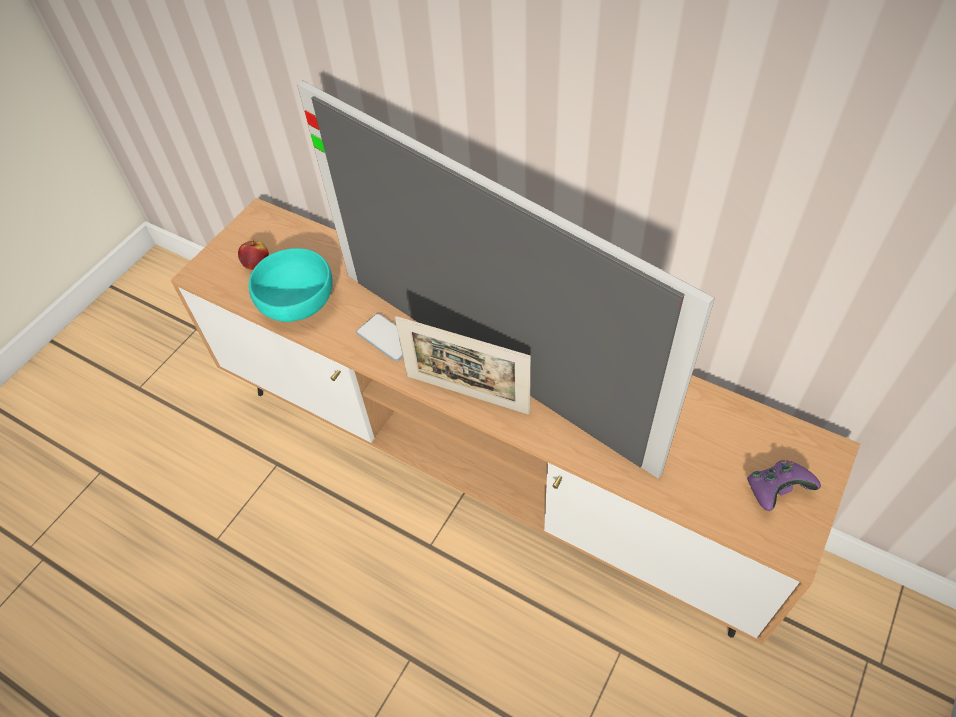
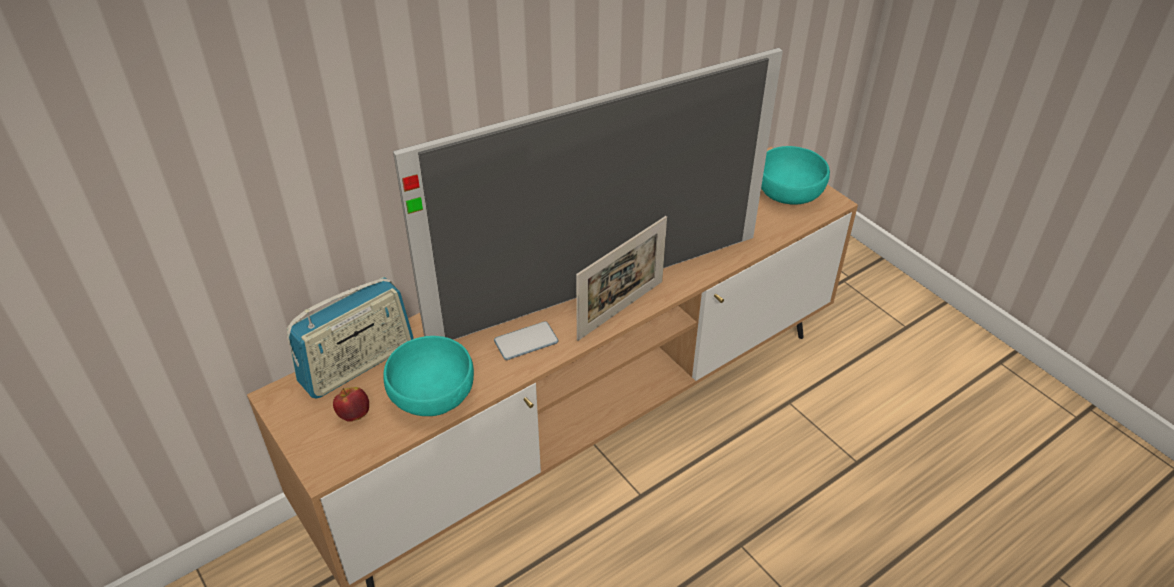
camera: 70 degrees left, 10 degrees down
(311, 242) = (358, 364): none -> radio
(776, 490) = (788, 192): purple game controller -> turquoise bowl

